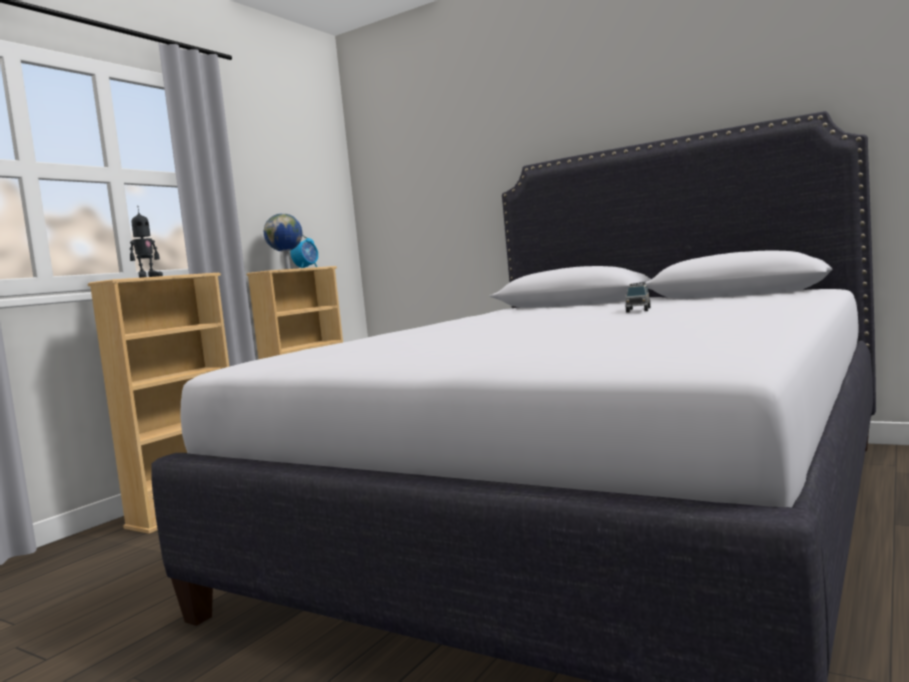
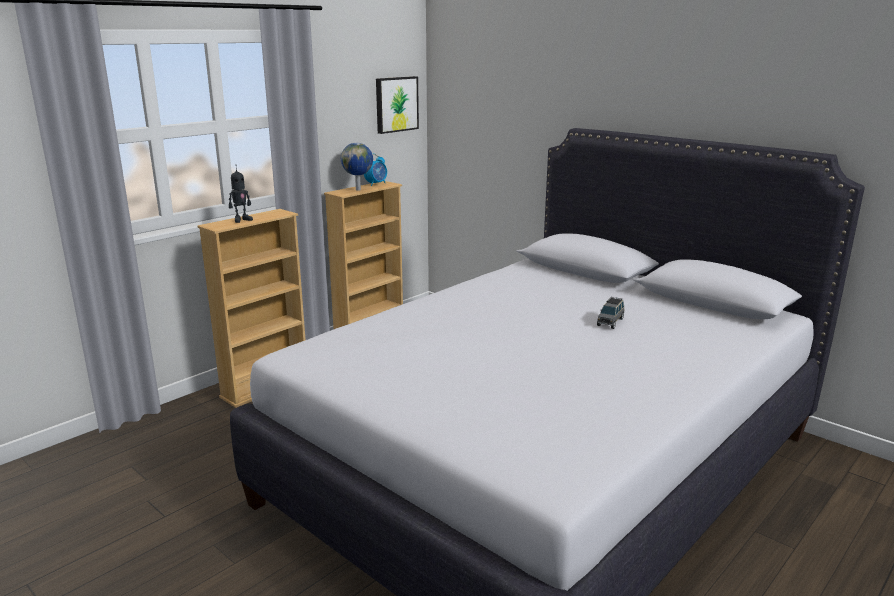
camera: 10 degrees right, 15 degrees up
(319, 185) = (396, 104): none -> picture

